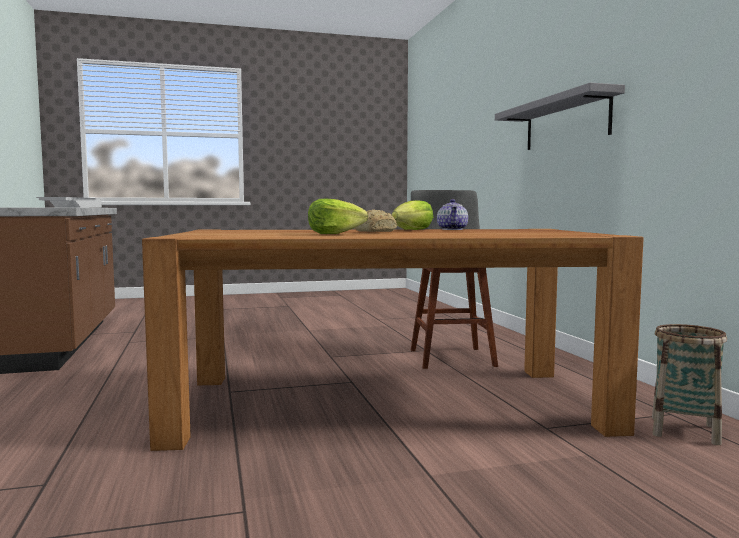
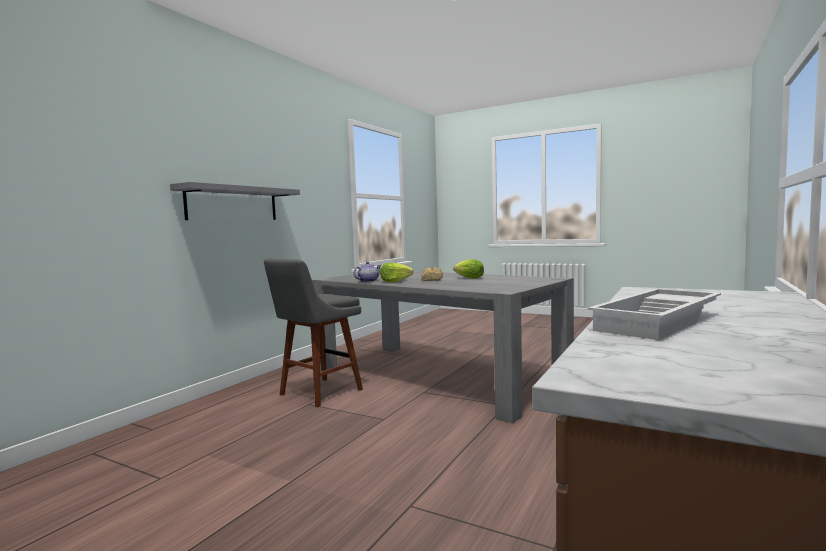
camera: 135 degrees left, 0 degrees up
(386, 403) = (437, 376): brown dining table -> grey dining table
(684, 430) = (372, 345): basket -> none

